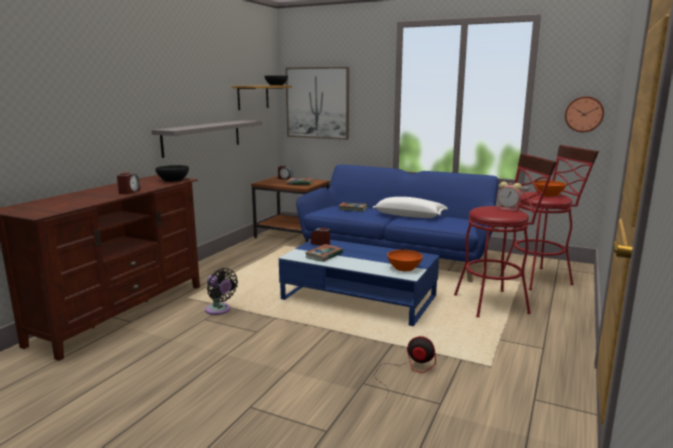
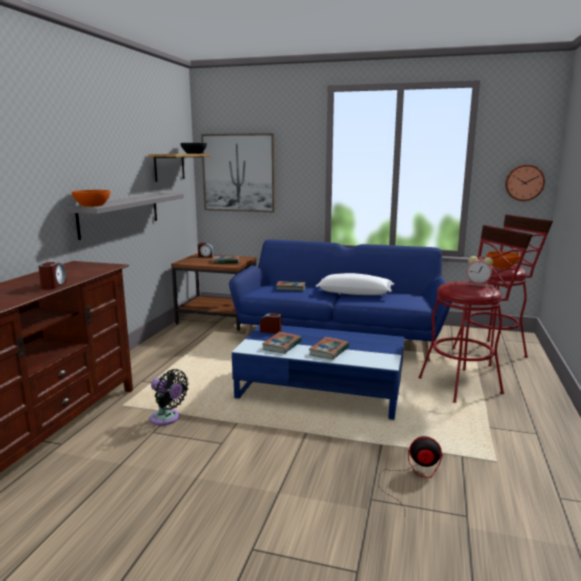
camera: 10 degrees left, 0 degrees up
(173, 180) = (99, 267): black bowl -> none
(363, 262) = (329, 351): none -> book
(404, 268) = (376, 355): orange bowl -> orange bowl (92, 205)

